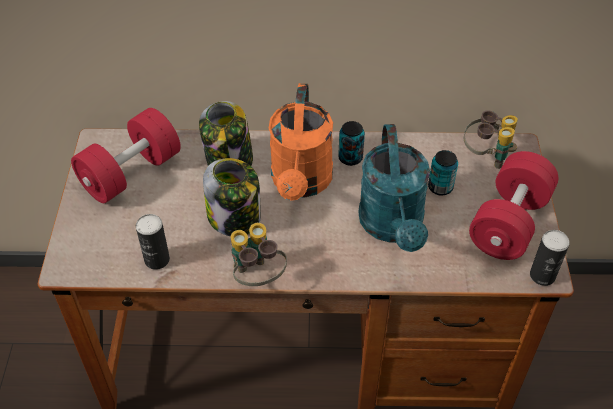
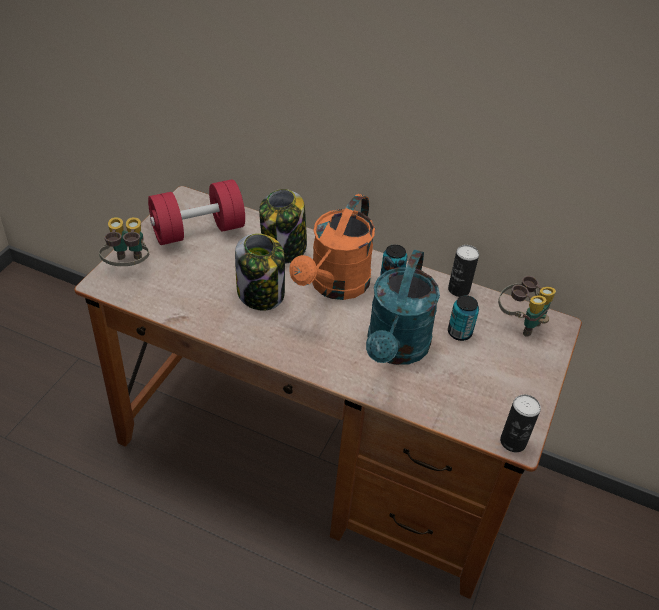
camera: 20 degrees right, 5 degrees down
(157, 260) = (177, 303): can -> can (458, 289)
(257, 277) = (251, 346): binoculars -> binoculars (128, 266)
(509, 222) = (507, 385): red dumbbell -> none

